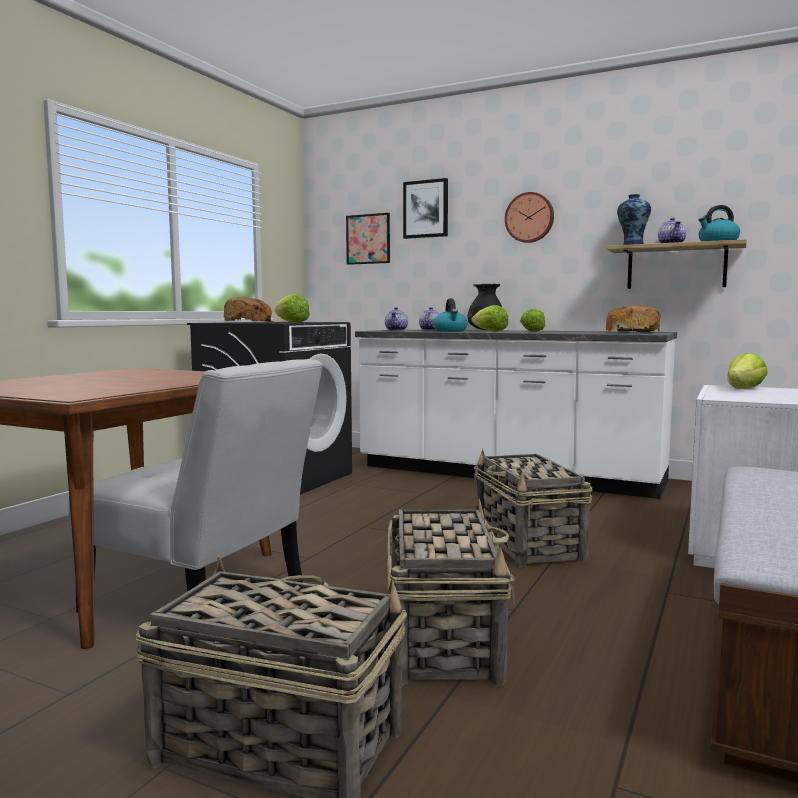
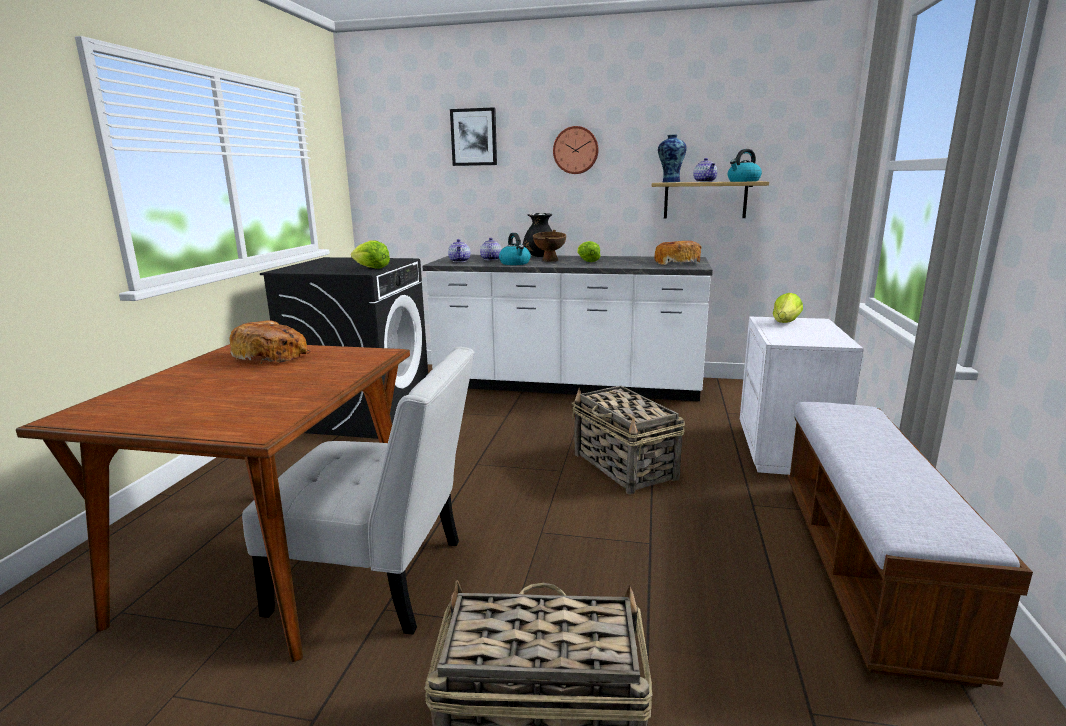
camera: 15 degrees left, 10 degrees up
(250, 322) = (322, 266): bread -> bread (273, 355)
(368, 239) = (415, 165): picture -> none
(443, 640) = (612, 587): basket -> none
(490, 331) = (549, 261): lettuce -> brown bowl

